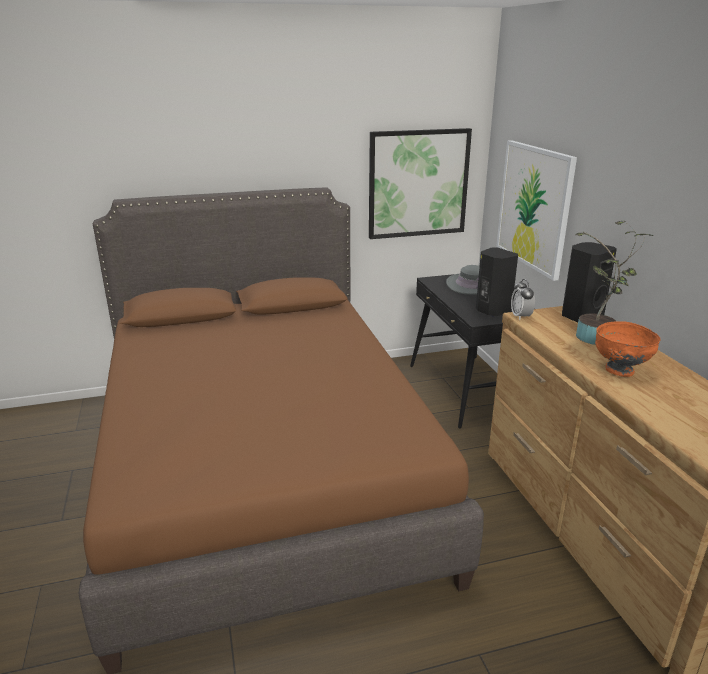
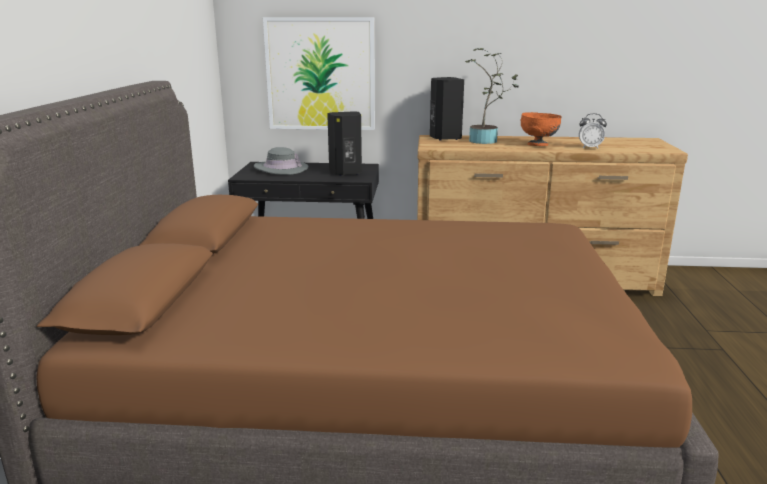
camera: 70 degrees left, 5 degrees down
(418, 183) = (192, 73): picture -> none
(521, 316) = (431, 147): alarm clock -> alarm clock (590, 148)

